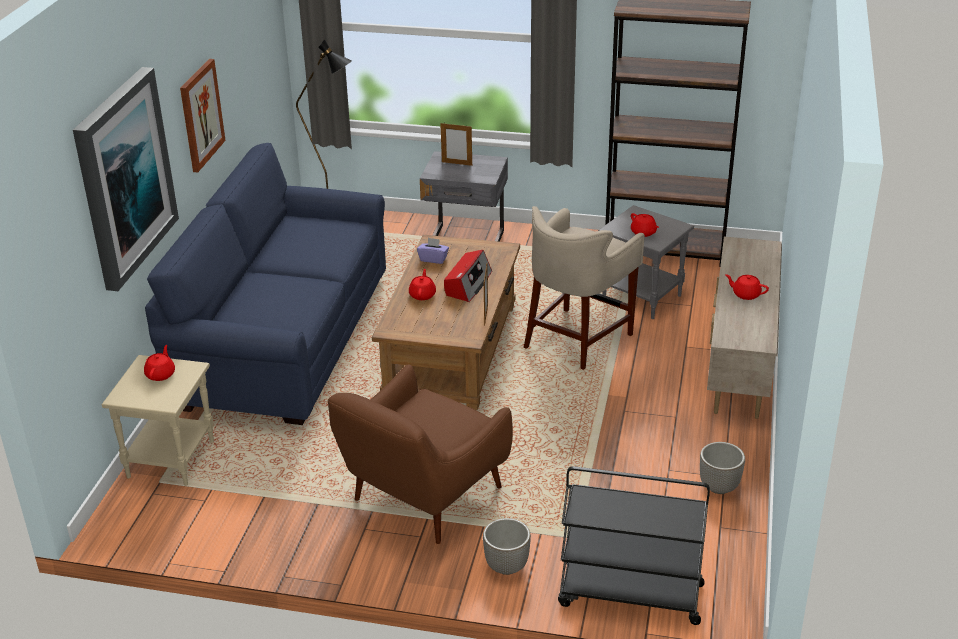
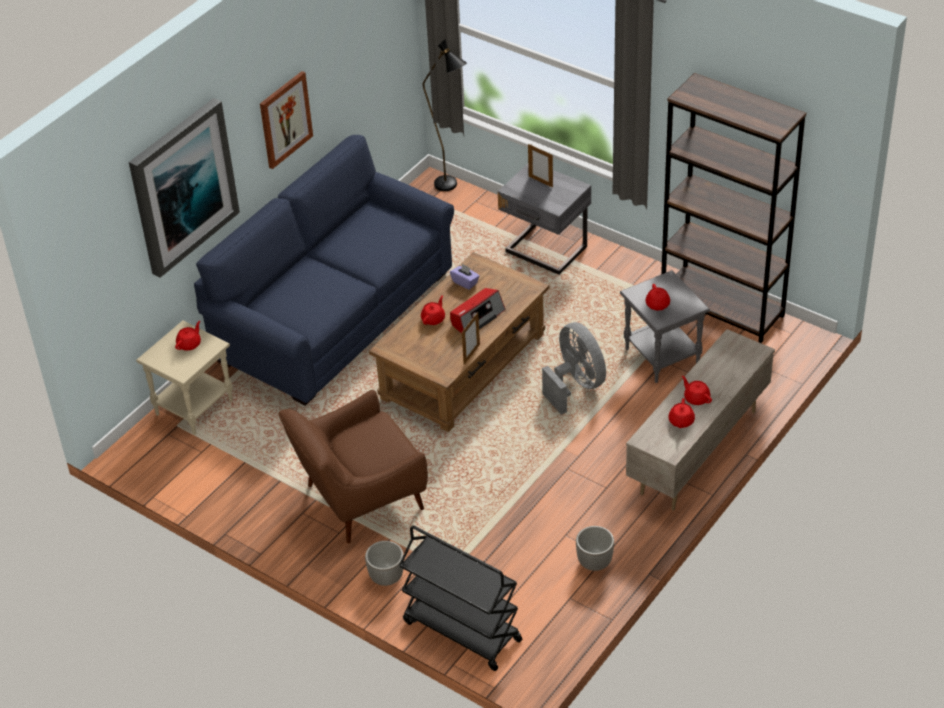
camera: 25 degrees right, 10 degrees up
(577, 339) = (576, 385): beige stool -> grey fan
(748, 316) = (681, 421): none -> red teapot

